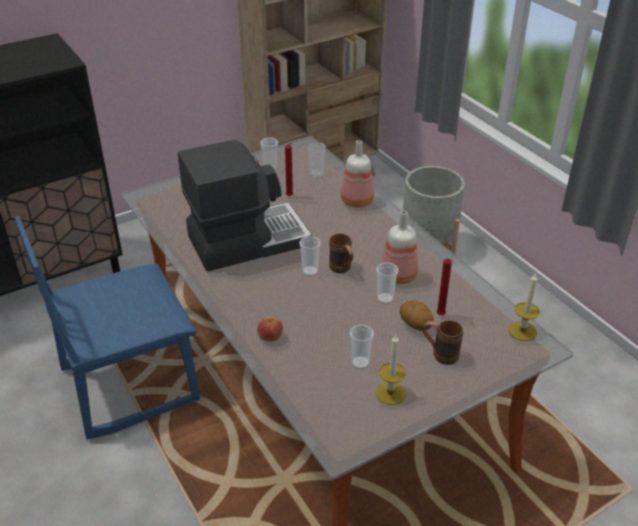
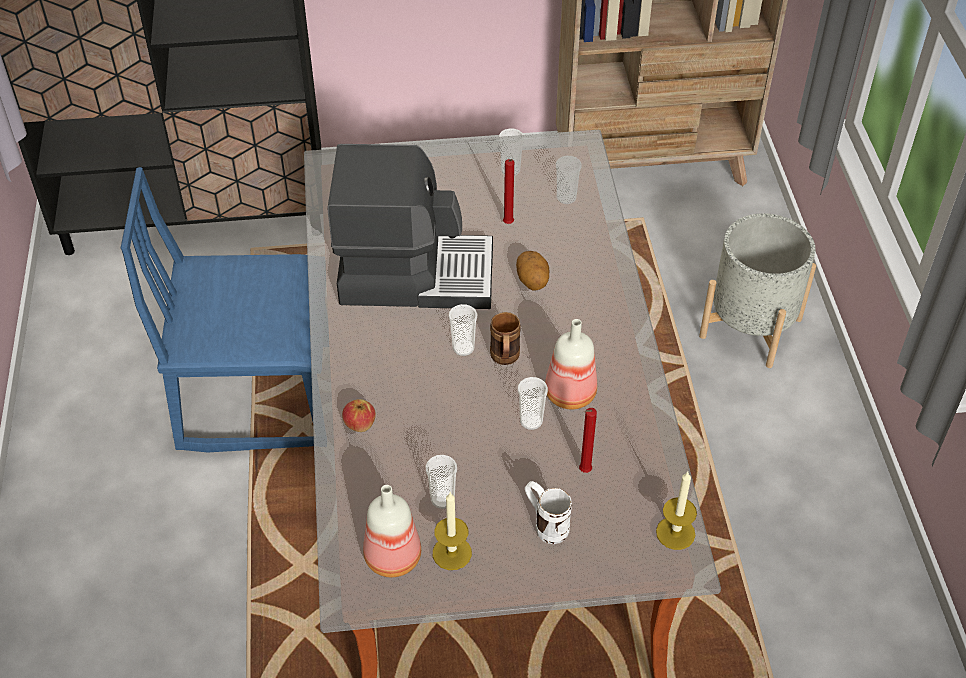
camera: 25 degrees right, 10 degrees up
(358, 201) = (593, 260): bottle -> bottle (394, 558)
(416, 325) = (544, 473): potato -> potato (532, 281)
(439, 354) = (545, 525): brown mug -> white mug

